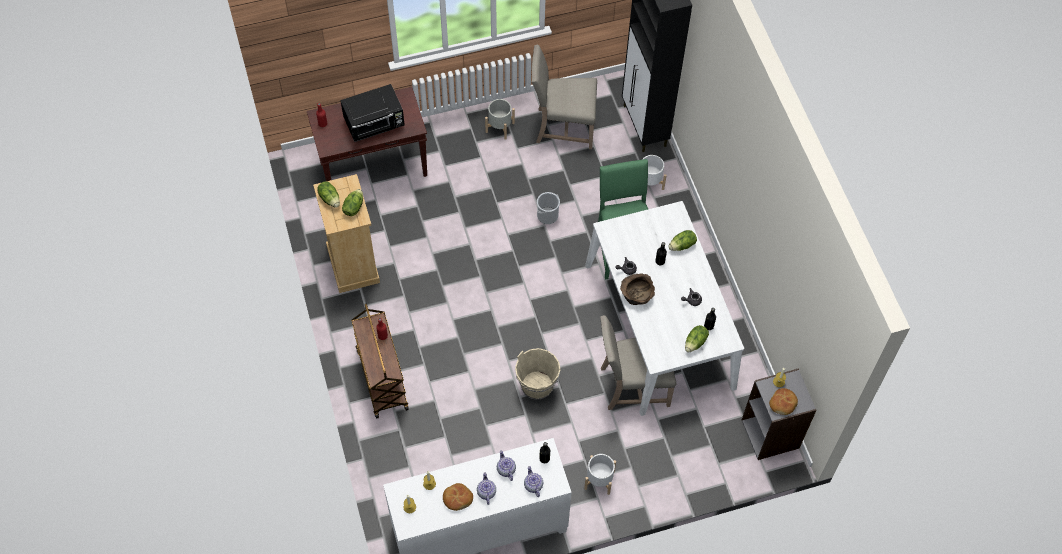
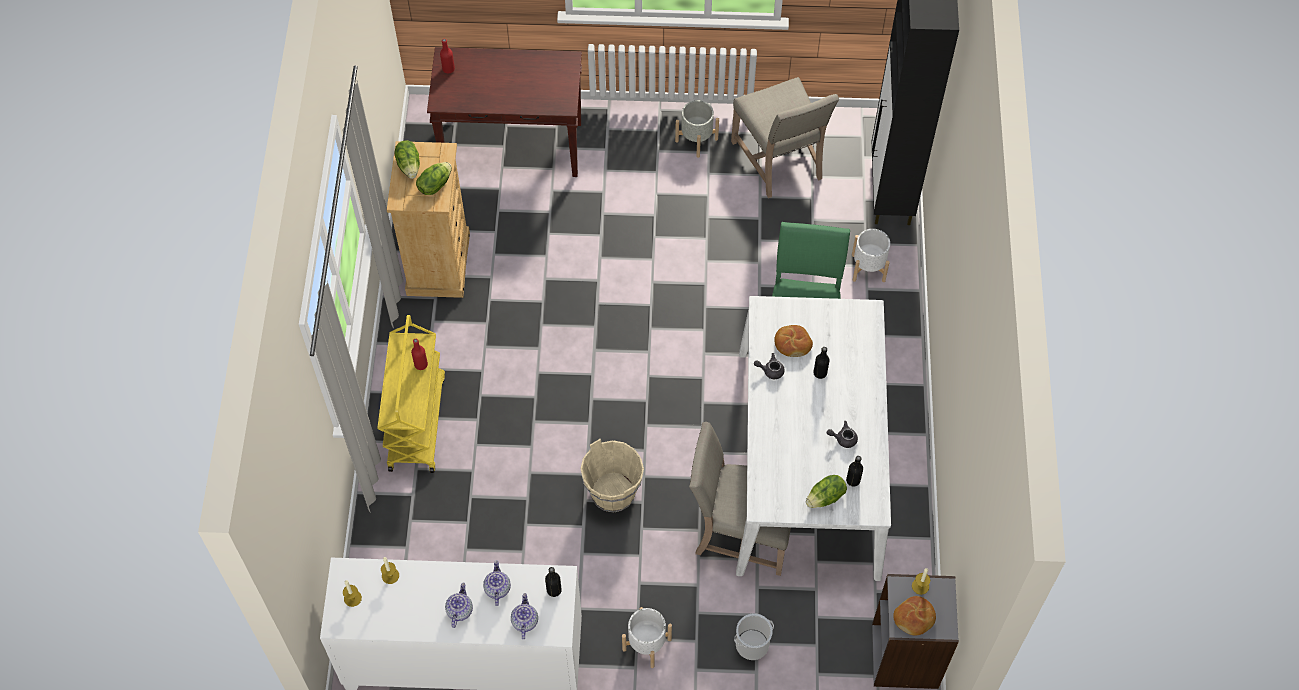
camera: 20 degrees right, 0 degrees up
(375, 124) = (514, 87): black microwave -> none
(381, 378) = (416, 422): brown cart -> yellow cart
(457, 498) = (418, 606): bread -> bread (792, 343)
(547, 215) = (714, 272): bucket -> bucket (752, 644)
(562, 127) = (780, 161): beige chair -> beige chair turned 135 degrees counterclockwise
(636, 294) = (771, 408): brown bowl -> none
(682, 245) = (859, 360): lettuce -> none

